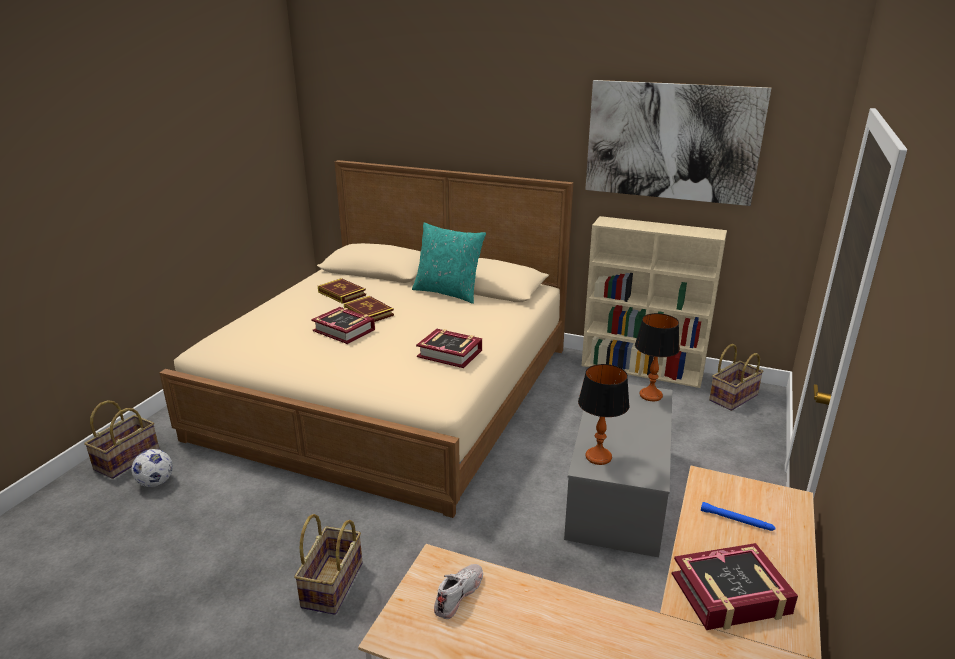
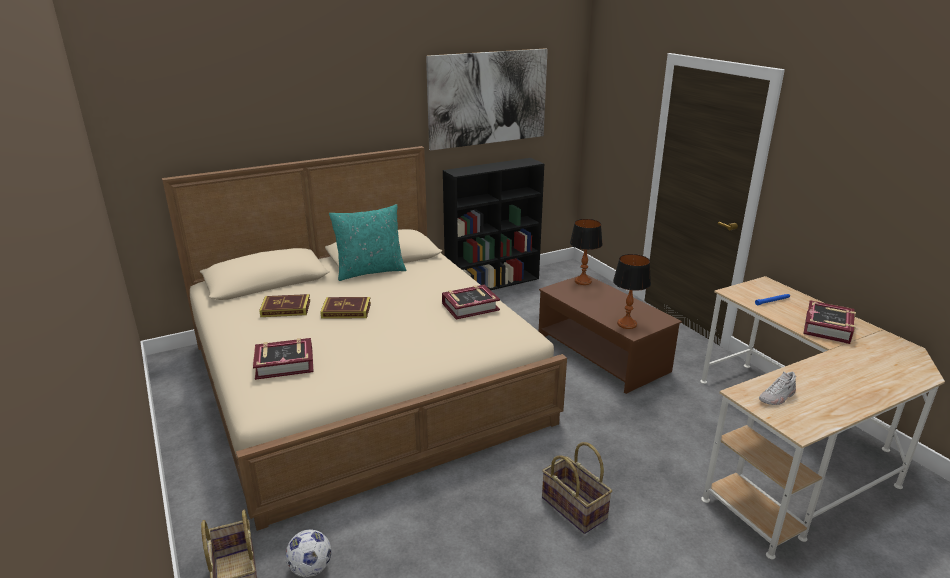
camera: 50 degrees left, 0 degrees up
(344, 330) = (360, 330): book -> book (284, 364)
(458, 594) = (777, 397): white shoe -> white shoe turned 105 degrees counterclockwise
(618, 490) = (601, 353): grey coffee table -> brown coffee table
(643, 369) = (493, 283): beige bookcase -> black bookcase
(732, 397) = (561, 276): basket -> none

